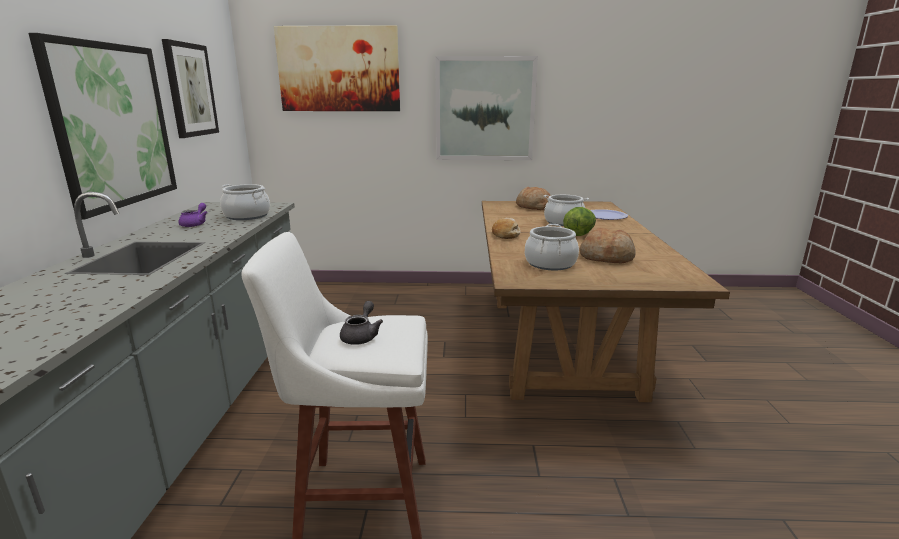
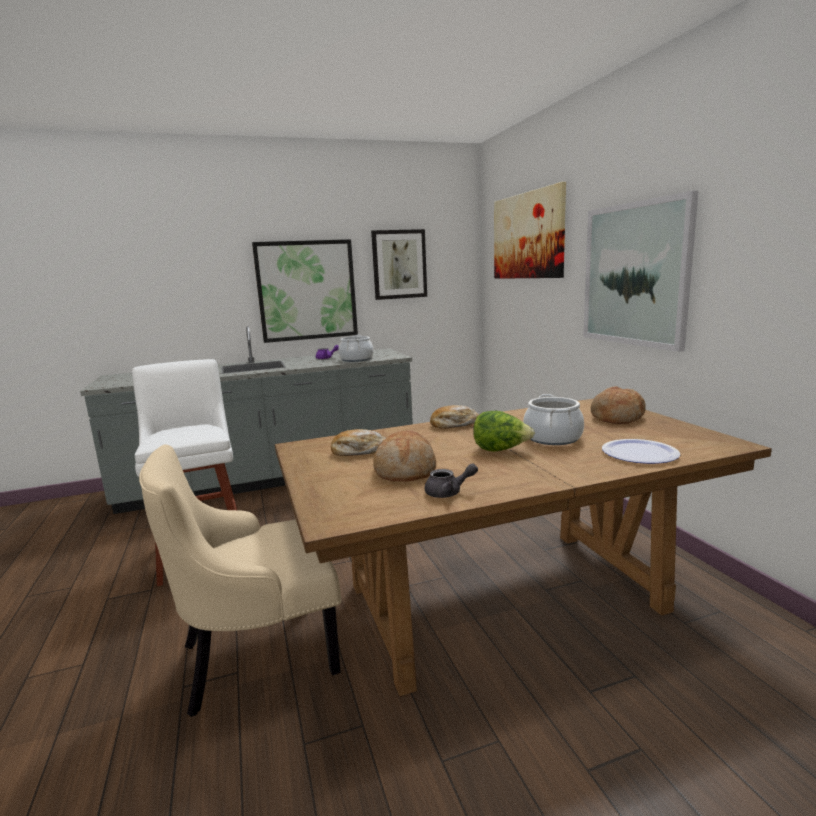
camera: 70 degrees right, 5 degrees down
(361, 336) = (182, 431): grey teapot -> grey teapot (448, 493)
(550, 263) = (359, 451): cooking pot -> bread
(594, 461) = (262, 655): none -> beige chair

